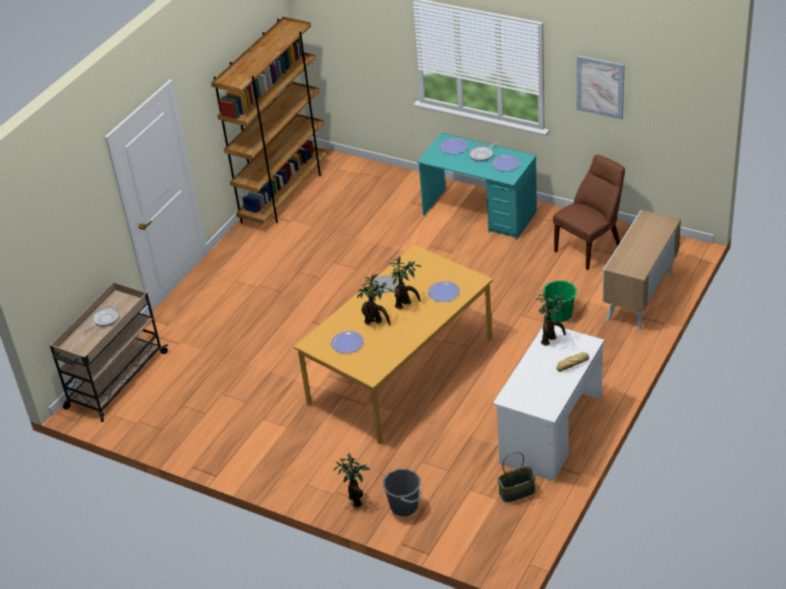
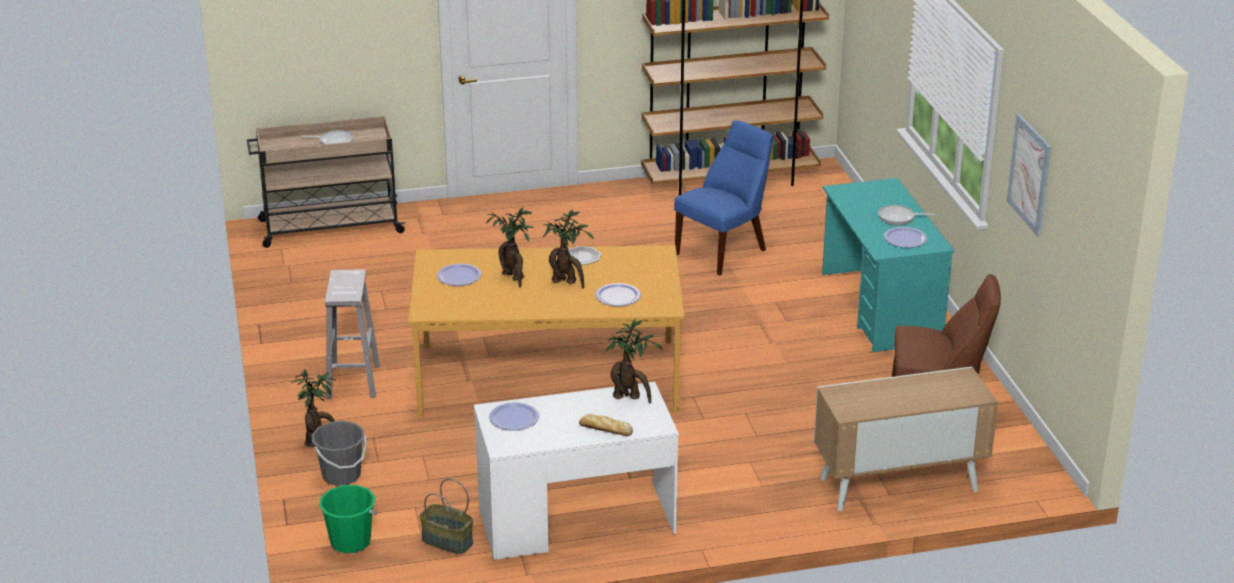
camera: 45 degrees right, 10 degrees down
(309, 454) = (353, 381): none -> white stool
(354, 236) = (724, 251): none -> blue chair
(453, 147) = (883, 195): plate -> plate (514, 418)
(559, 314) = (784, 440): green bucket -> green bucket (351, 542)

